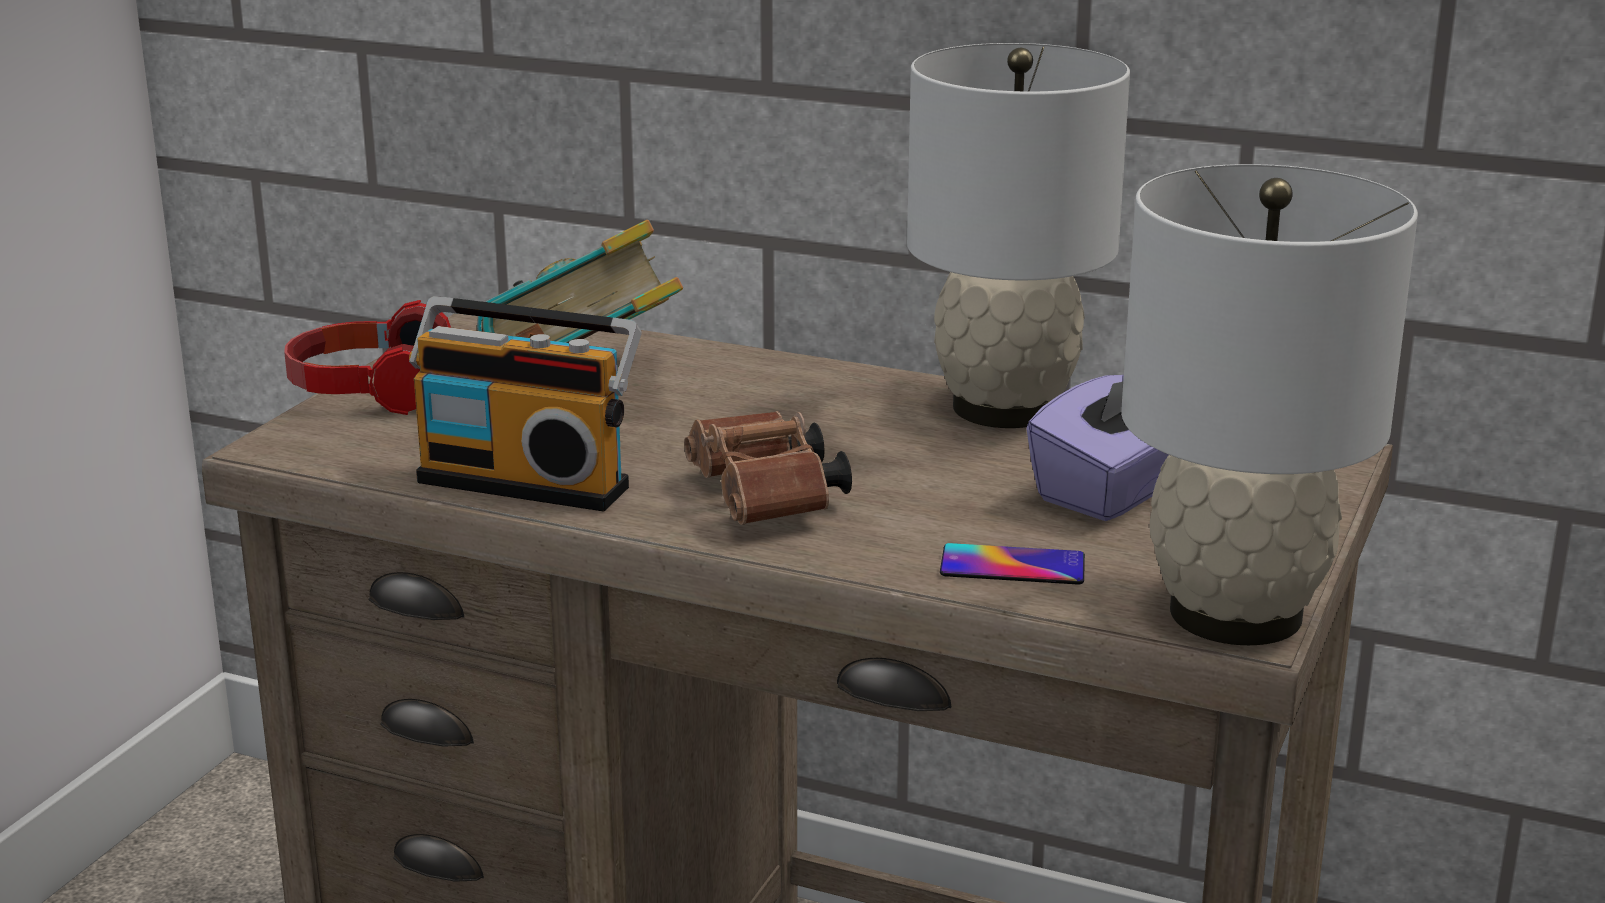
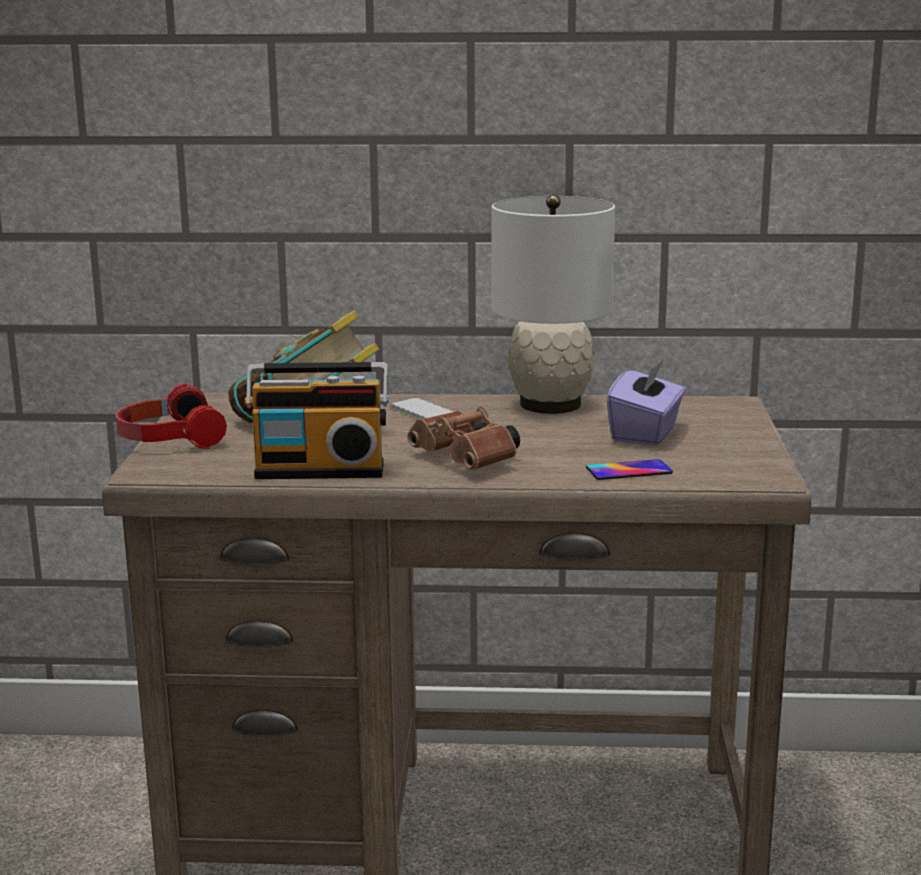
camera: 20 degrees left, 5 degrees down
(786, 393) = (423, 412): none -> phone
(1235, 613) = (759, 474): white table lamp -> none

